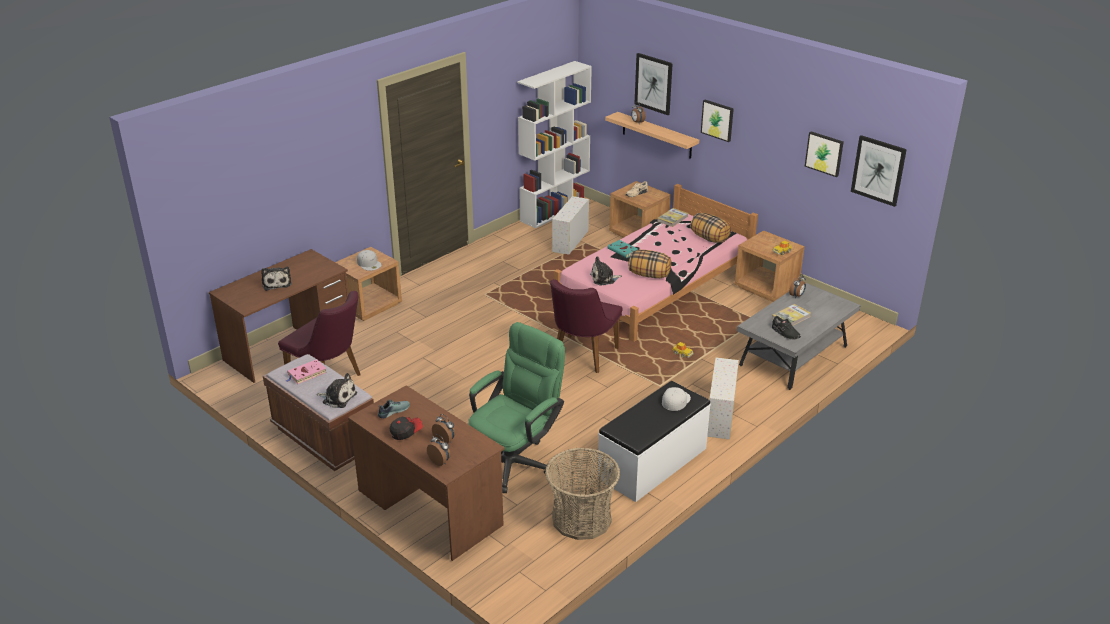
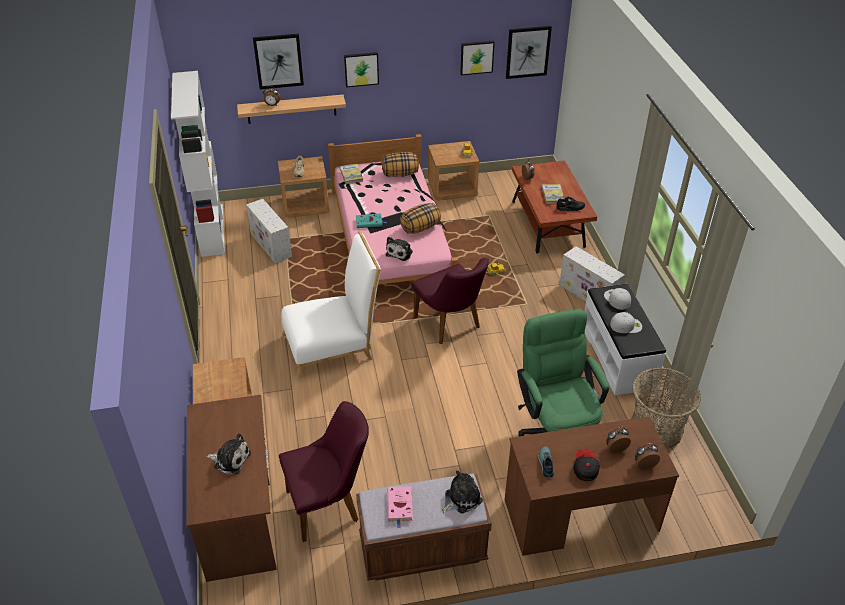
camera: 55 degrees left, 10 degrees up
(369, 263) = (226, 378): white cap -> white cap (626, 325)
(492, 314) = (333, 345): none -> white chair
(793, 356) = (548, 224): grey coffee table -> brown coffee table

